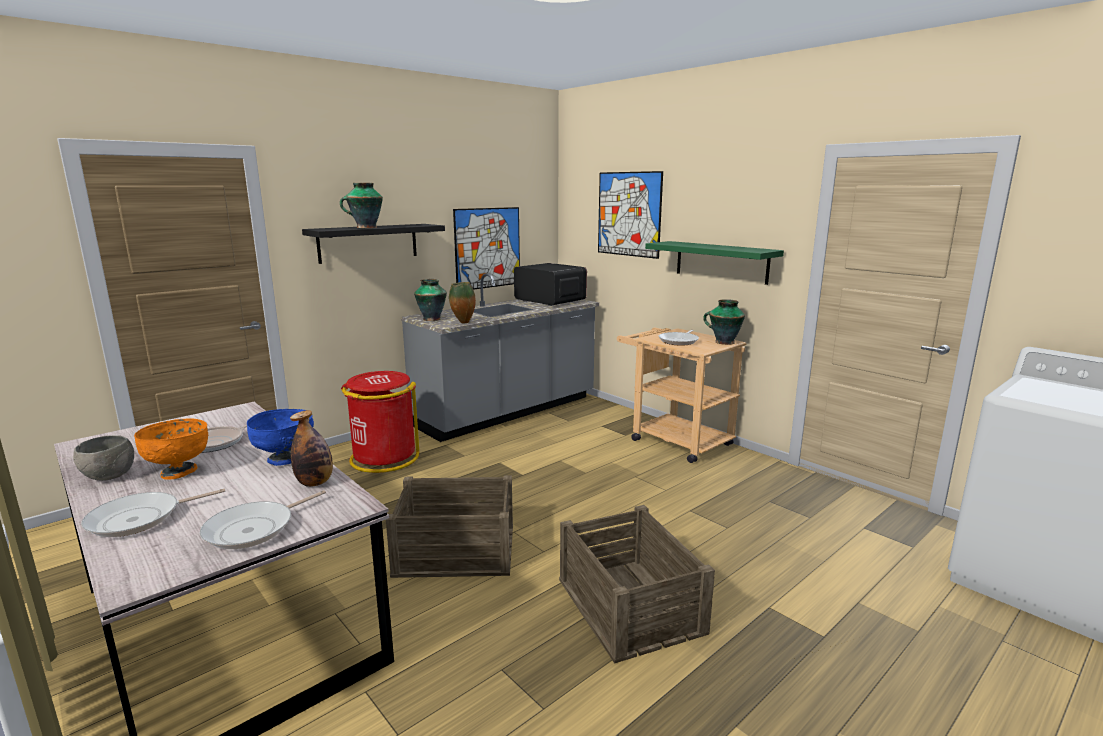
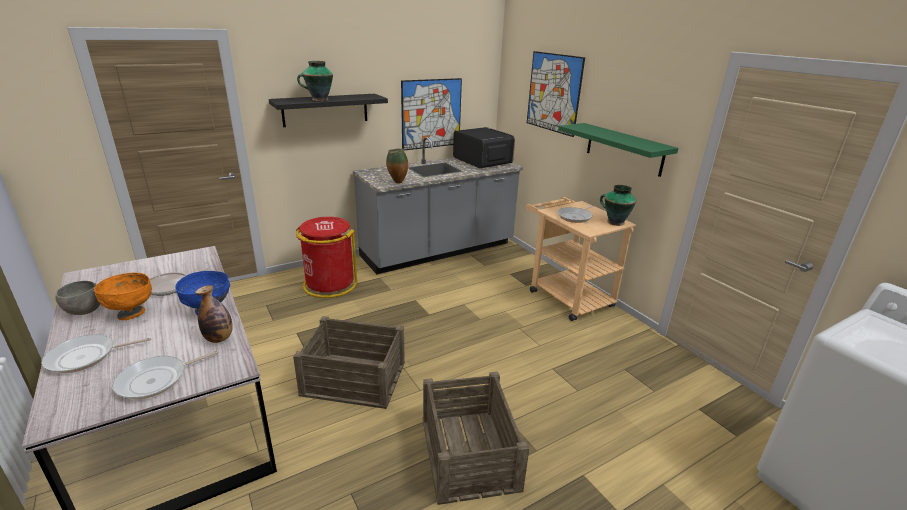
camera: 10 degrees right, 10 degrees up
(432, 319) = (375, 176): vase -> none

